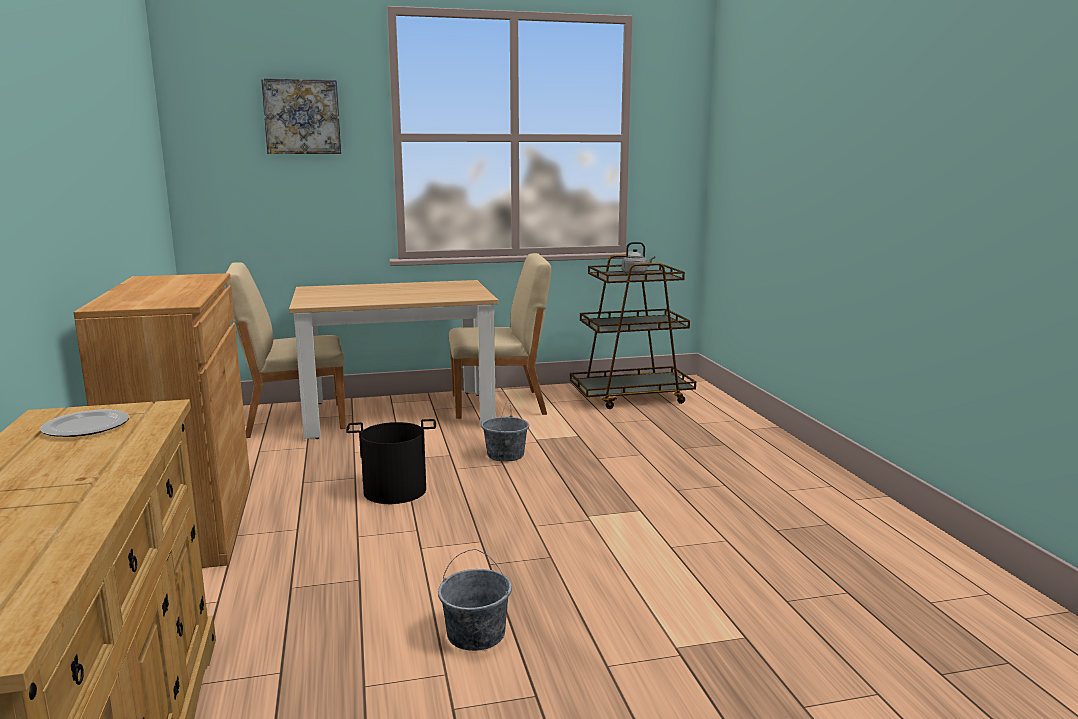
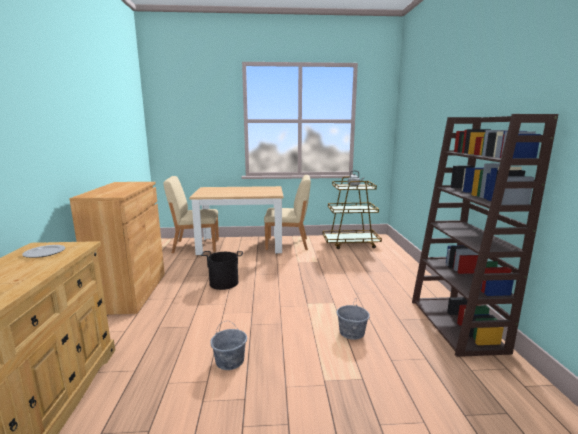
camera: 10 degrees right, 0 degrees up
(302, 117) = (204, 112): picture -> none
(505, 455) = (280, 269): grey bucket -> grey bucket (352, 332)
(884, 531) = (457, 325): none -> brown bookcase

